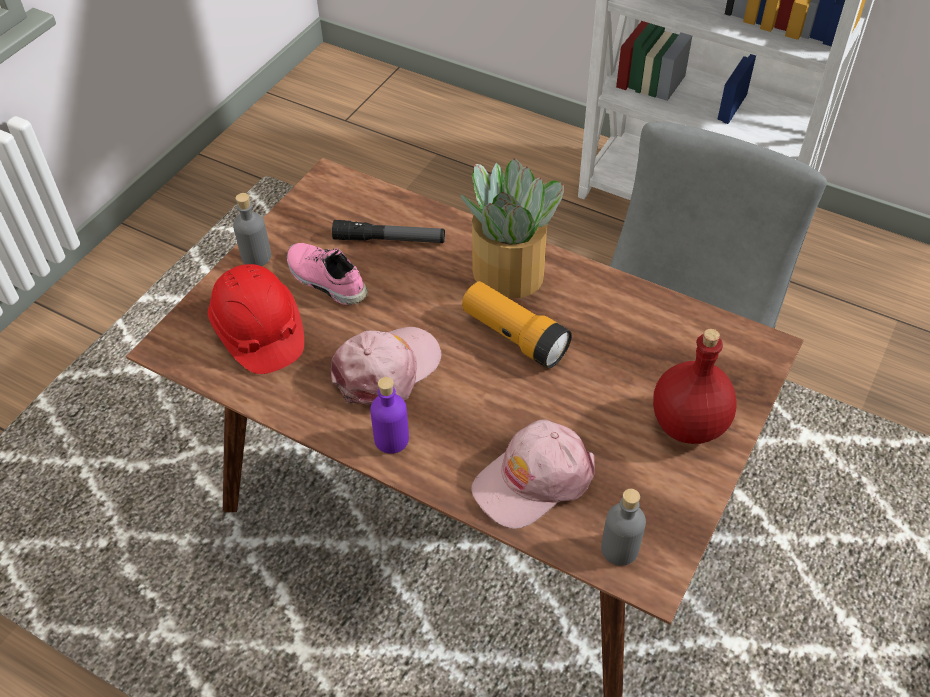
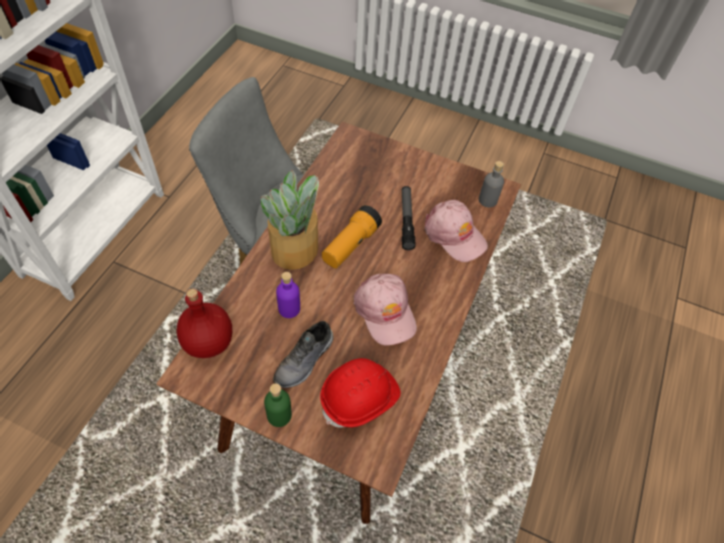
camera: 100 degrees left, 5 degrees up
(256, 257) = (279, 415): grey bottle -> green bottle
(325, 281) = (305, 360): pink shoe -> grey shoe
(387, 370) = (385, 312): pink cap -> pink cap turned 150 degrees counterclockwise
(389, 239) = (261, 322): flashlight -> flashlight (406, 220)
(391, 439) = (439, 304): purple bottle -> purple bottle (289, 309)
(688, 423) = (405, 169): red bottle -> red bottle (207, 342)

